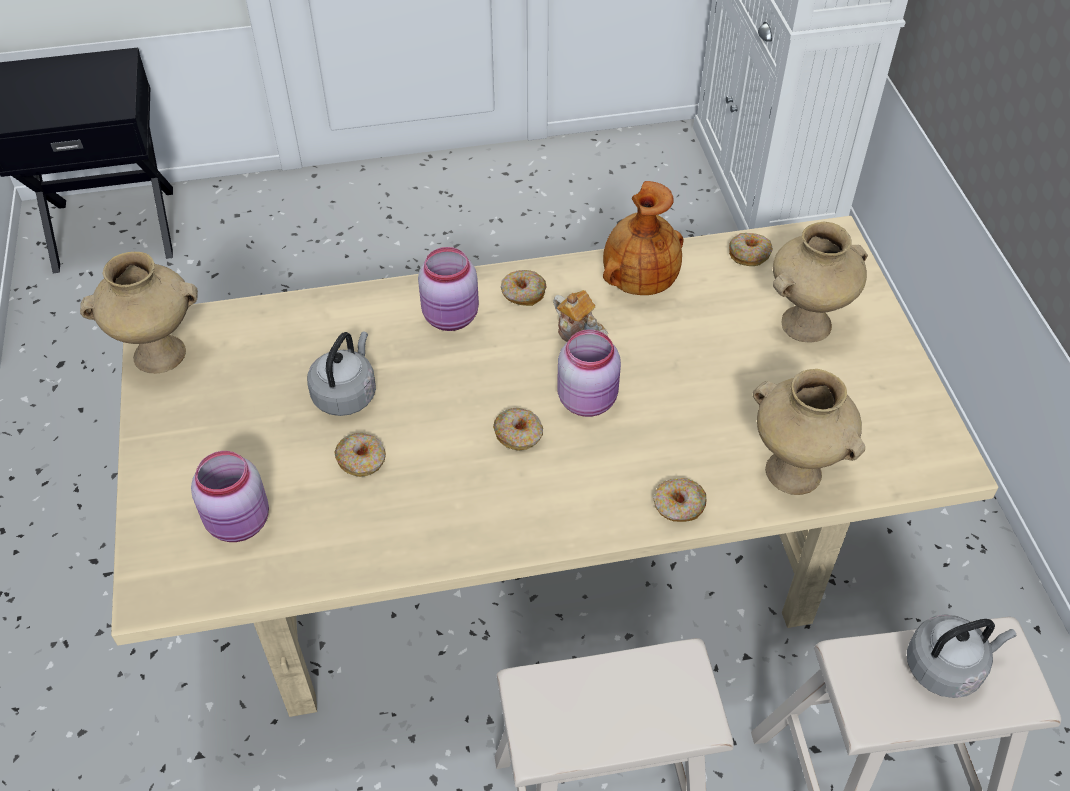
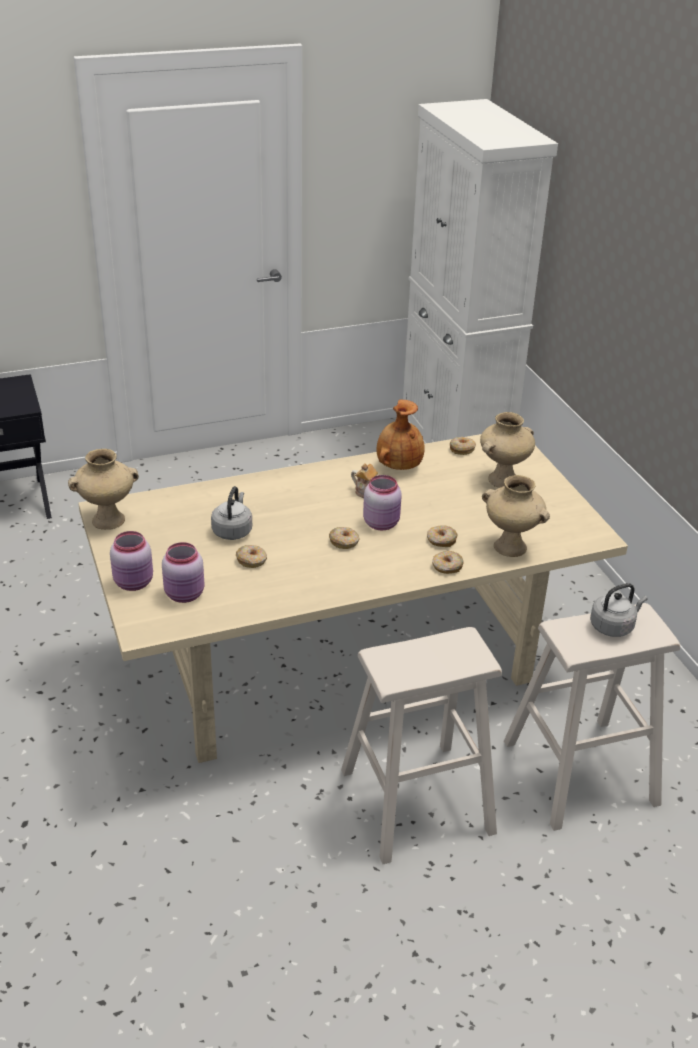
camera: 10 degrees left, 15 degrees down
(452, 317) = (288, 490): pink jar -> pink jar (134, 583)
(523, 293) = (329, 476): donut -> donut (441, 540)

